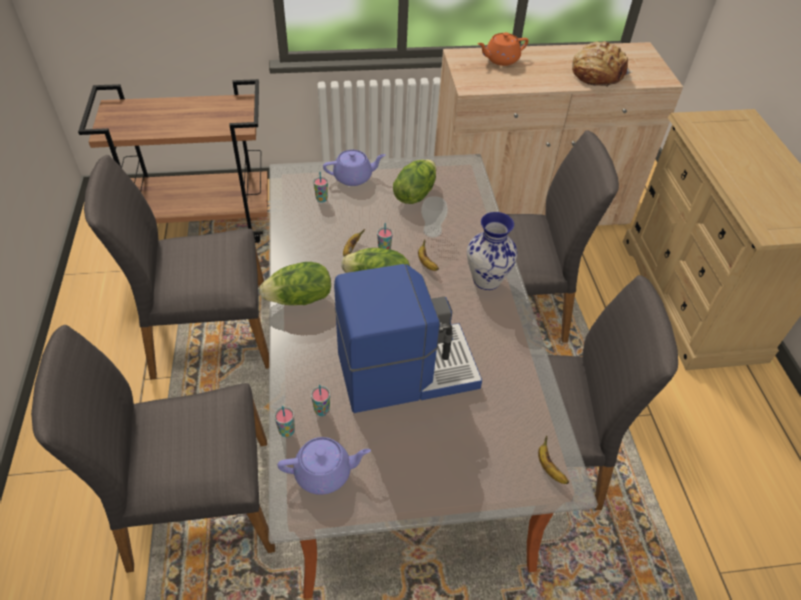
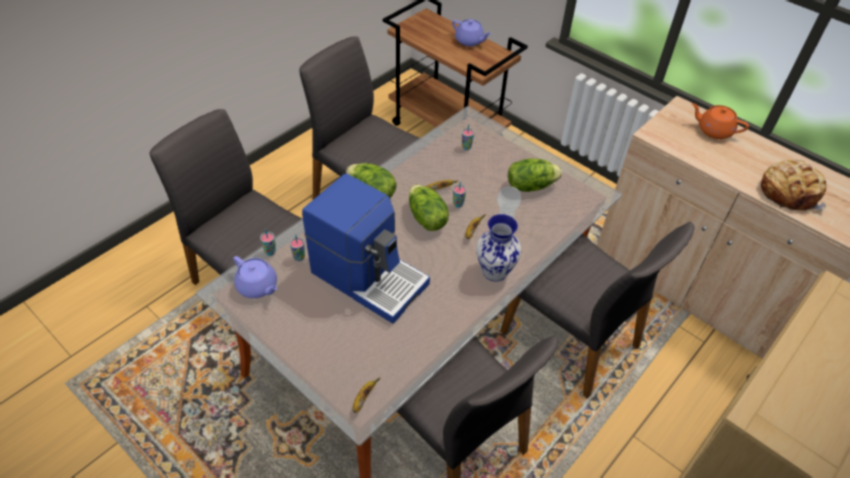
camera: 50 degrees right, 0 degrees up
(354, 177) = (506, 148): purple teapot -> purple teapot (470, 41)

